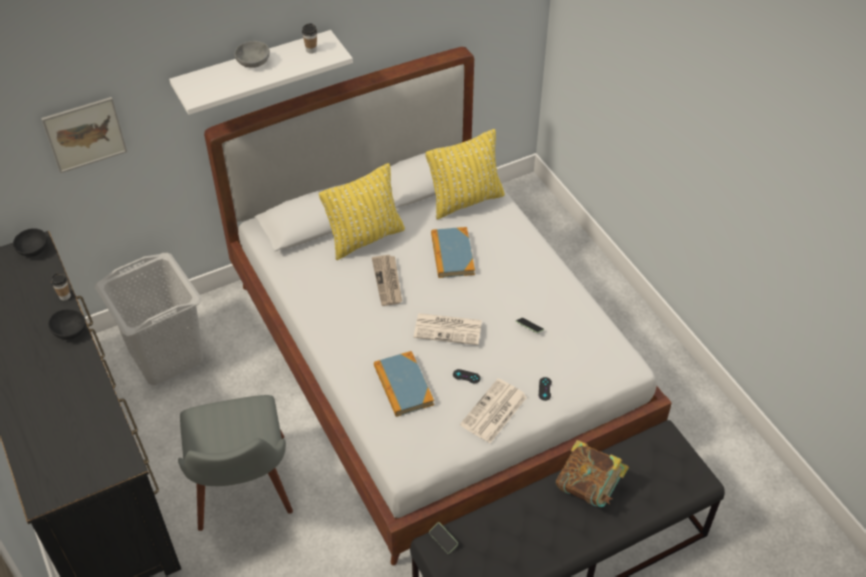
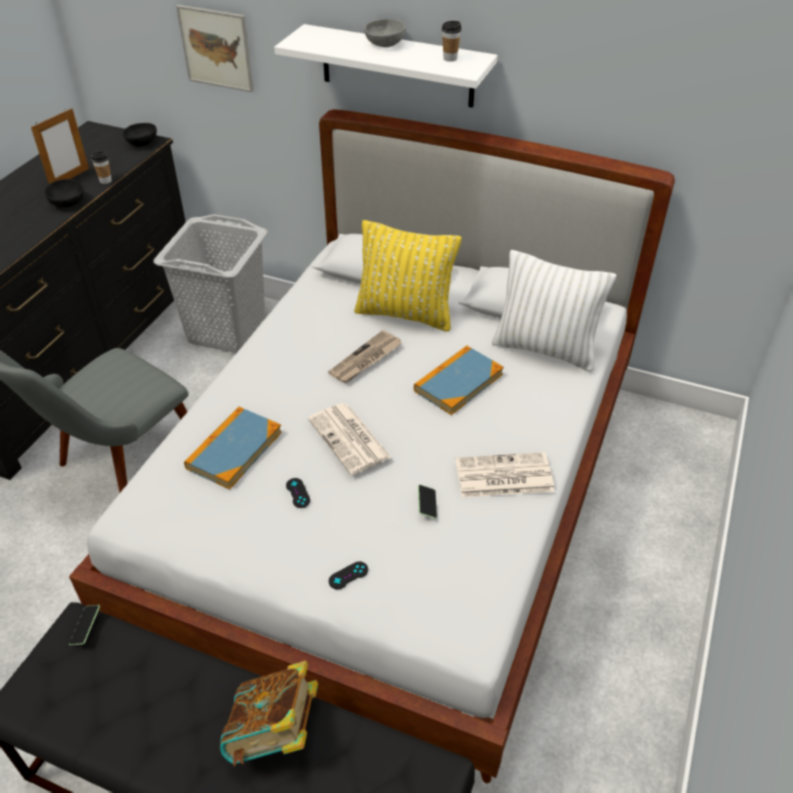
camera: 50 degrees right, 5 degrees down
(32, 315) = (69, 178): none -> picture frame
(465, 201) = (545, 349): yellow pillow -> white pillow
(493, 412) = (268, 548): newspaper -> newspaper (502, 476)

